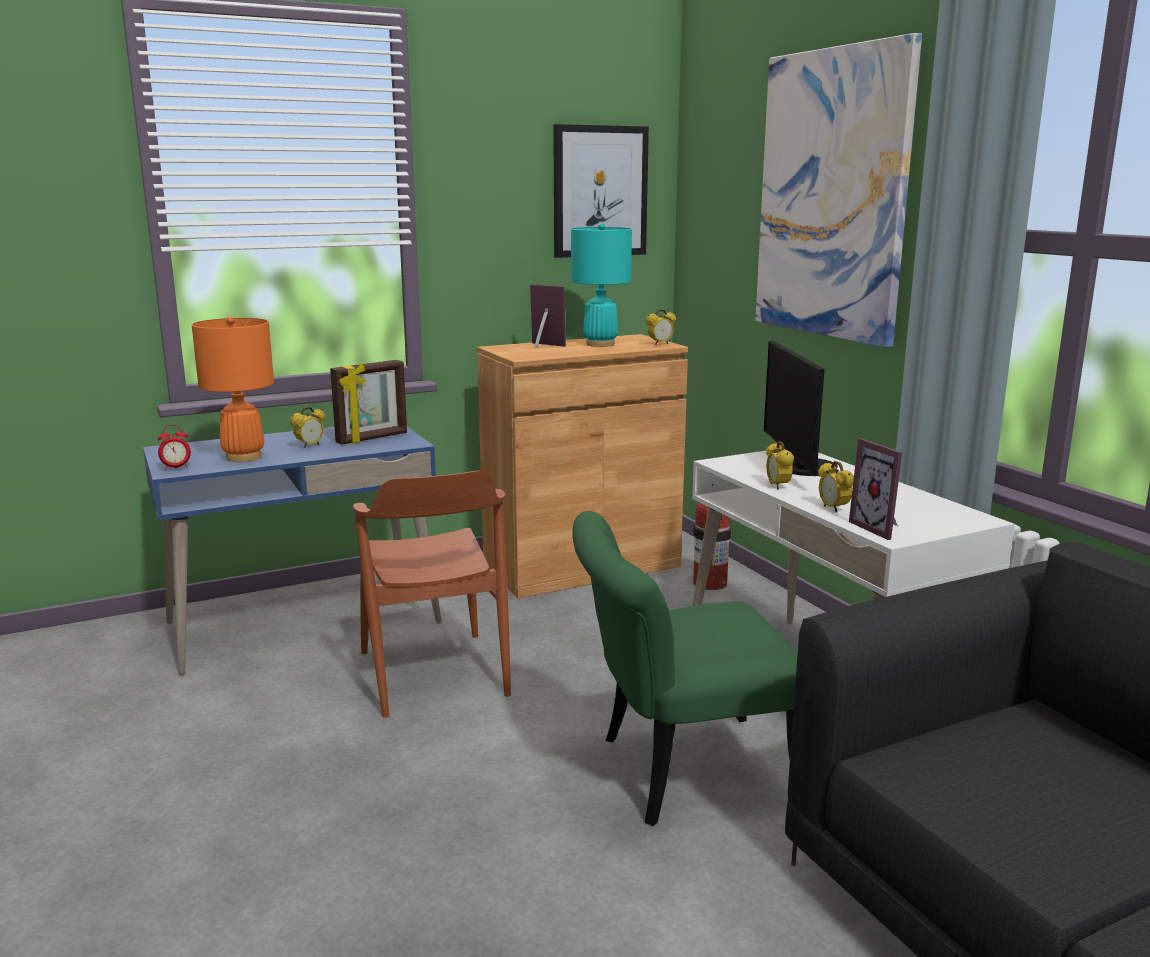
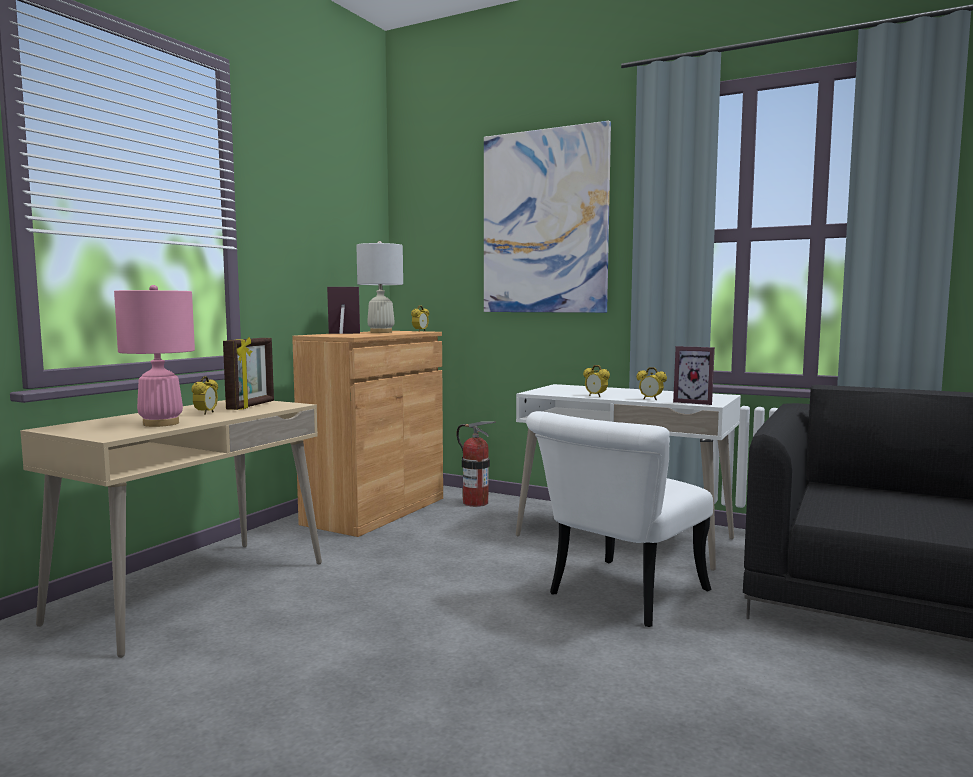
camera: 35 degrees left, 10 degrees down
(176, 468) = (108, 435): alarm clock -> none
(243, 457) = (160, 423): orange table lamp -> pink table lamp
(304, 623) = (193, 591): blue desk -> beige desk
(433, 673) = (366, 593): brown chair -> none
(600, 191) = (349, 225): picture -> none
(600, 344) = (381, 332): turquoise table lamp -> white table lamp
(678, 773) = (619, 597): green chair -> white chair
(800, 468) = (584, 390): monitor -> none

